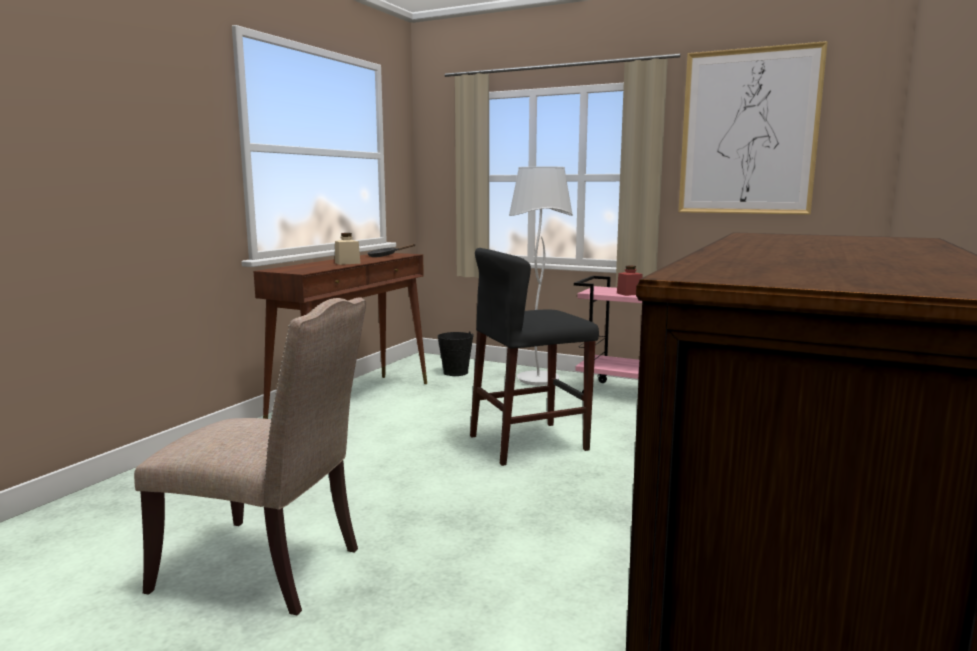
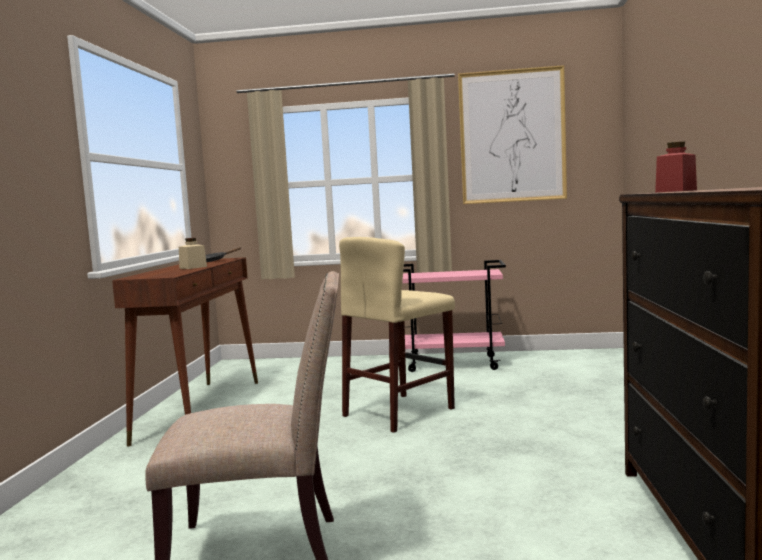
camera: 20 degrees left, 5 degrees down
(455, 372) = (276, 370): black bucket -> none
(529, 443) = (399, 412): black stool -> beige stool
(538, 380) = (357, 365): white floor lamp -> none
(629, 294) = (439, 275): red jar -> red jar (676, 191)

